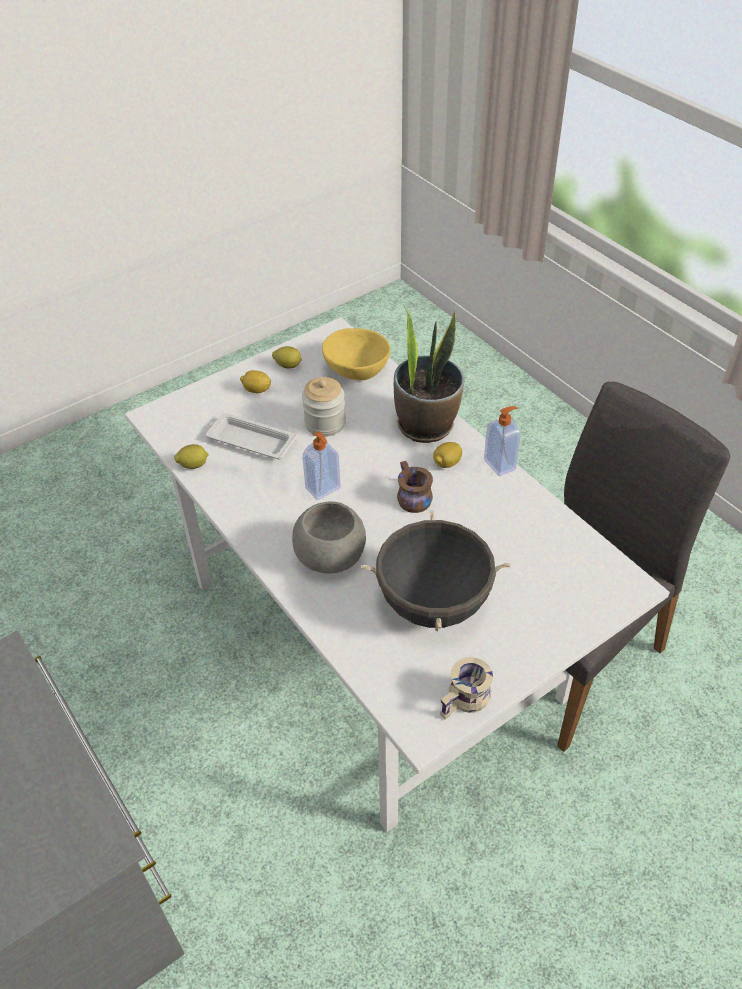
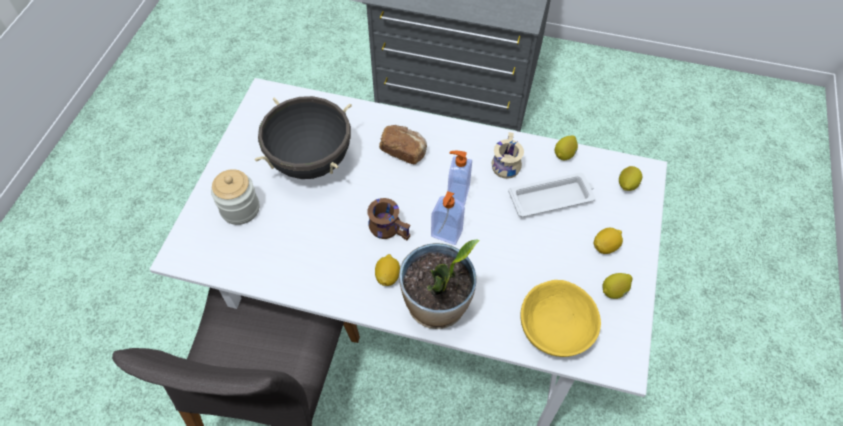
camera: 140 degrees right, 10 degrees up
(181, 415) = (627, 185): none -> lemon
(325, 423) = (517, 251): jar -> jar (240, 209)
(330, 556) = (404, 150): grey bowl -> bread
(466, 701) = (250, 120): beige mug -> beige mug (504, 163)
(500, 464) = (344, 304): soap dispenser -> soap dispenser (446, 234)

